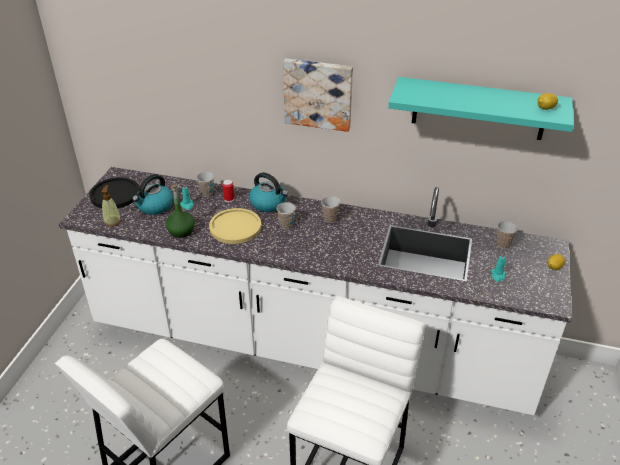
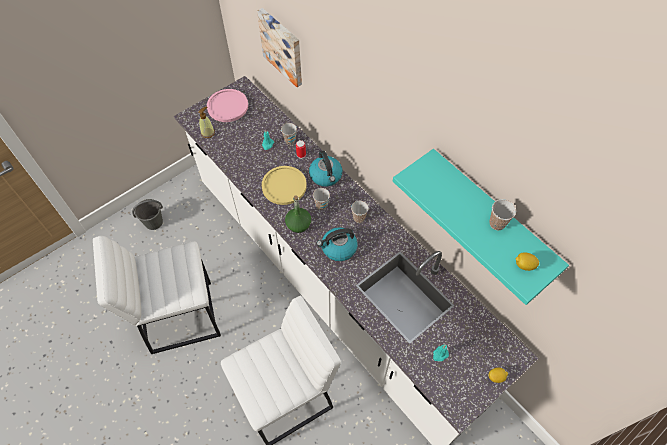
camera: 35 degrees right, 20 degrees up
(56, 393) = (153, 222): none -> grey bucket
(115, 194) = (227, 106): black plate -> pink plate
(155, 206) = (245, 133): kettle -> kettle (338, 248)
(181, 231) = (245, 168): green bottle -> green bottle (298, 224)
(318, 93) = (375, 119): picture -> picture (283, 46)
(503, 244) = (475, 327): cup -> cup (497, 223)

